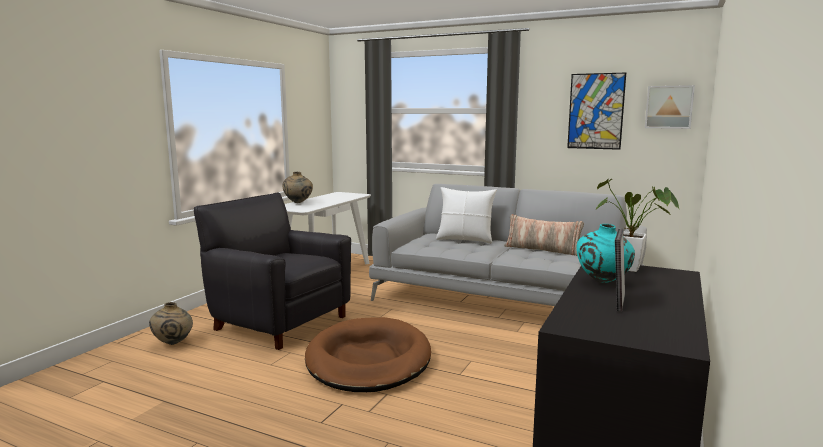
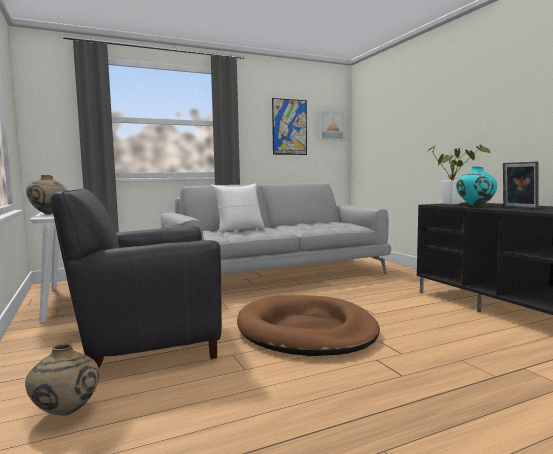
camera: 50 degrees left, 5 degrees down
(542, 250) = (304, 226): pillow -> none

